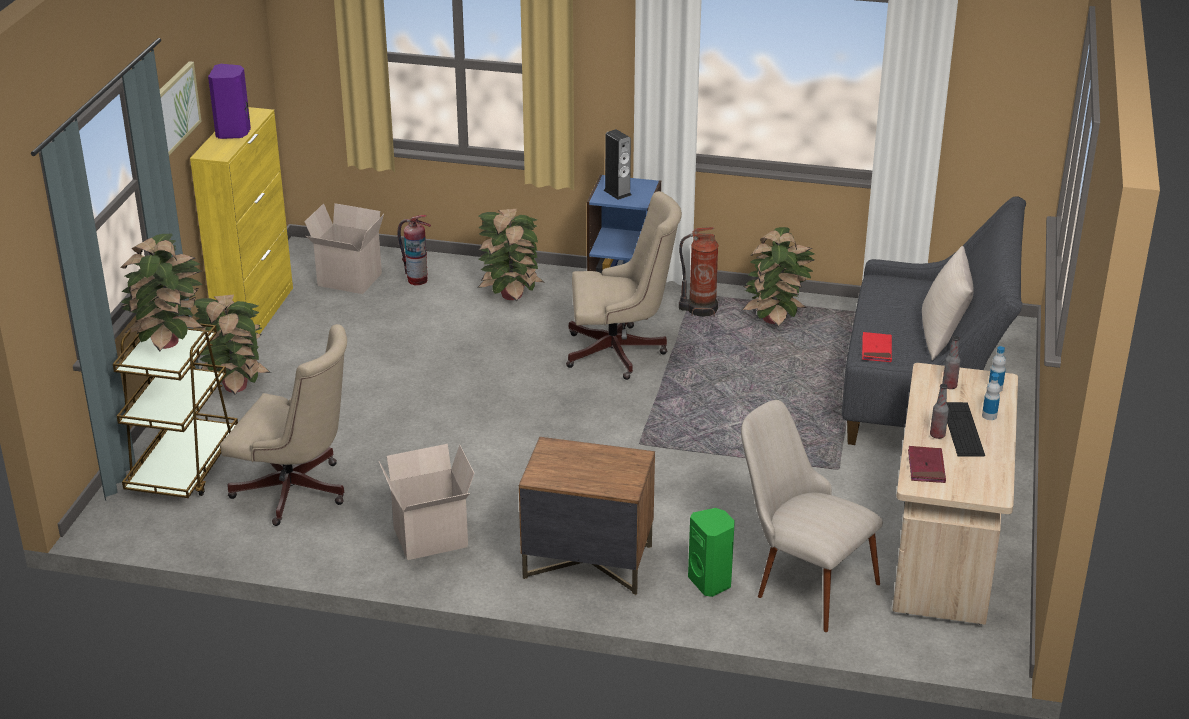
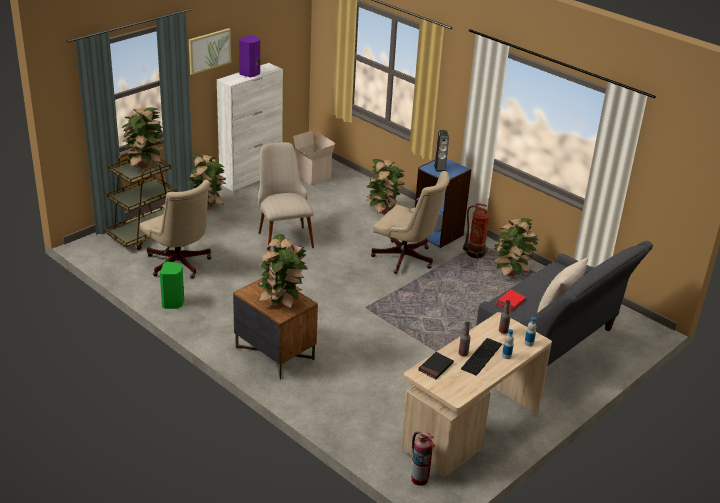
camera: 30 degrees right, 0 degrees up
(255, 314) = (251, 177): yellow cabinet -> white cabinet
(417, 280) = (345, 187): fire extinguisher -> fire extinguisher (419, 479)
(430, 539) = (214, 311): cardboard box -> none
(604, 470) = (282, 302): none -> potted plant
(711, 582) = (324, 390): green speaker -> green speaker (173, 303)
(801, 581) = (371, 410): beige chair -> beige chair (283, 235)
(926, 467) = (435, 367): red book -> black book

